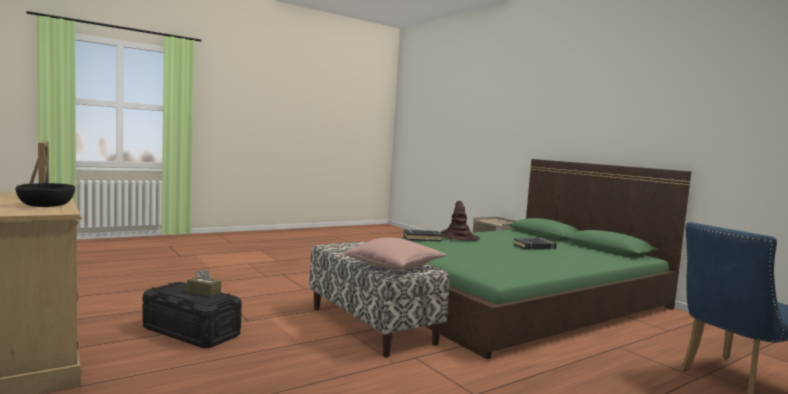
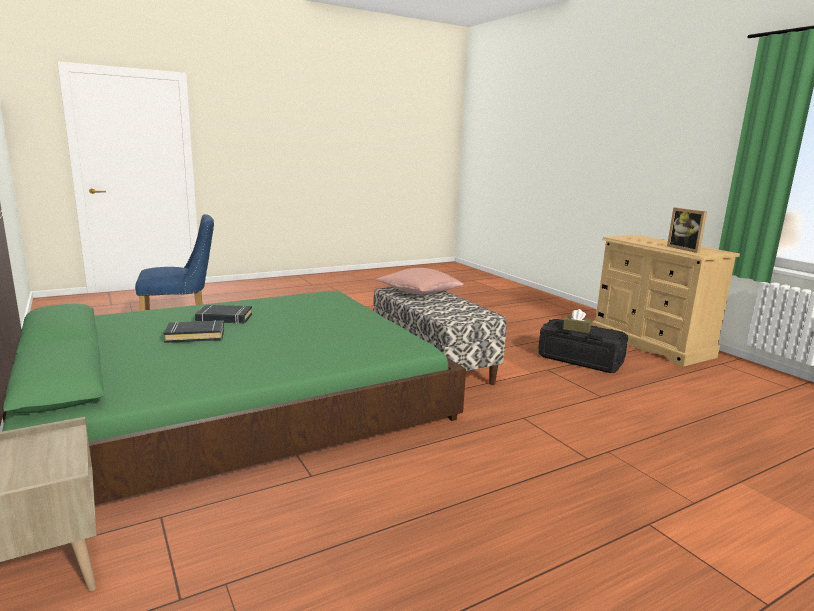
camera: 175 degrees left, 10 degrees up
(46, 205) = (642, 241): black bowl -> none
(422, 238) = (362, 345): black book -> black book (224, 318)
(458, 237) = (291, 356): brown hat -> none

